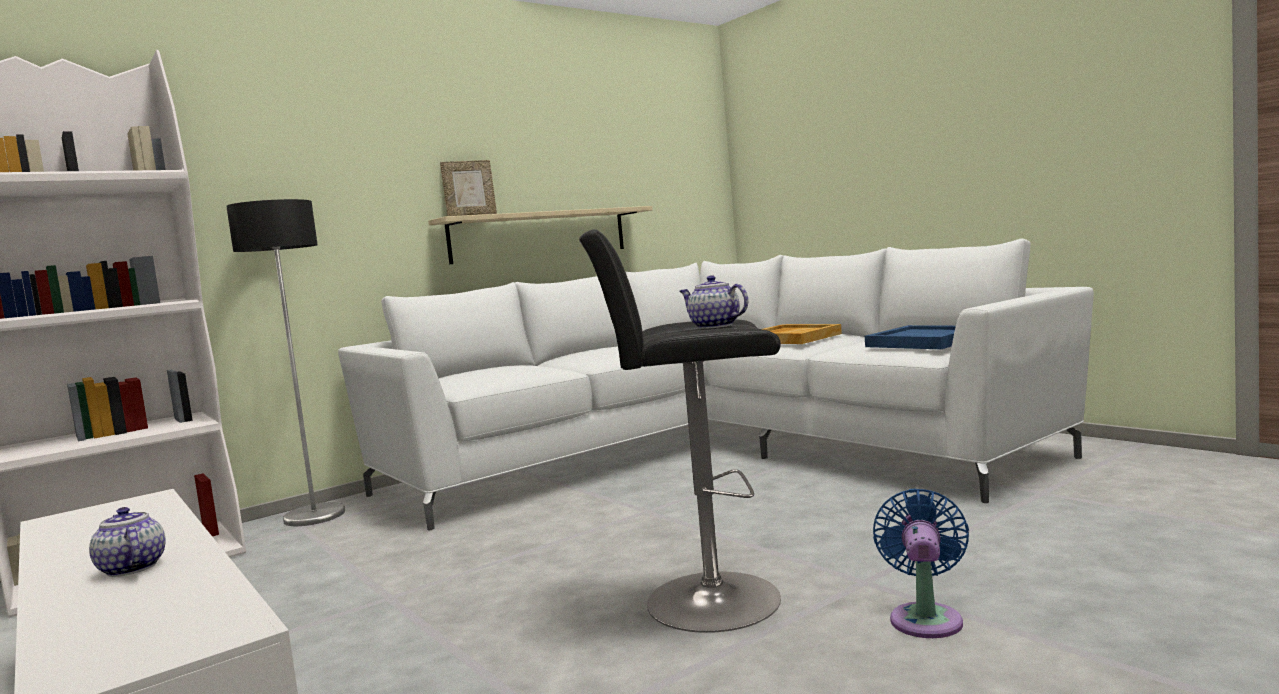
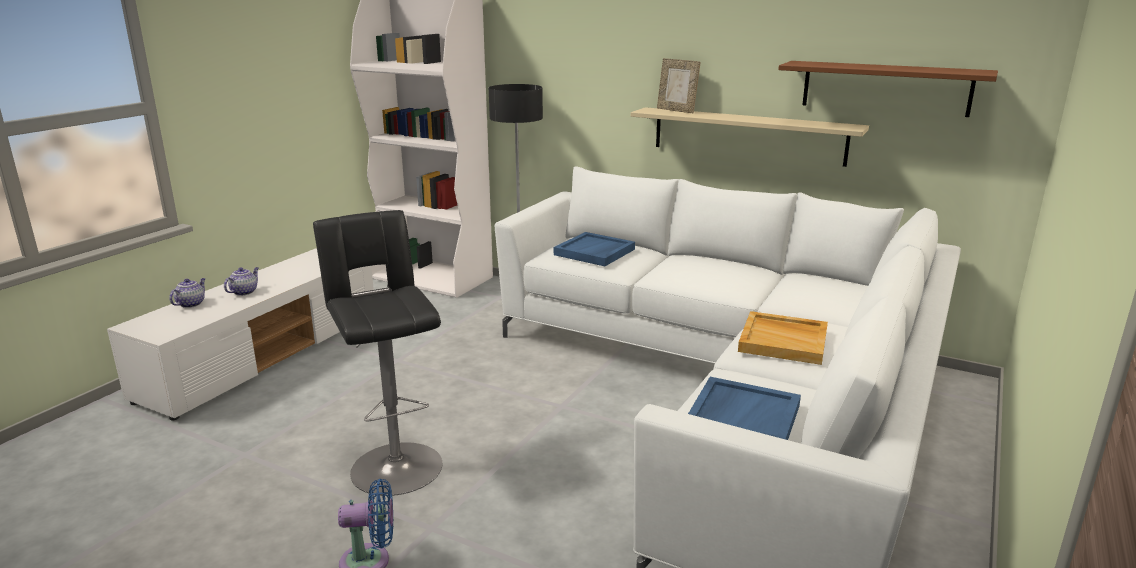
camera: 65 degrees right, 15 degrees up
(498, 372) = (594, 252): none -> blue tray
(634, 176) = (885, 88): none -> brown shelf
(713, 326) = (382, 306): teapot -> teapot (191, 304)

